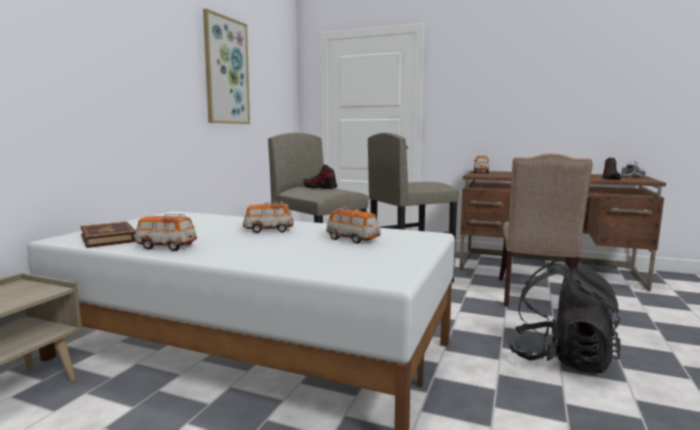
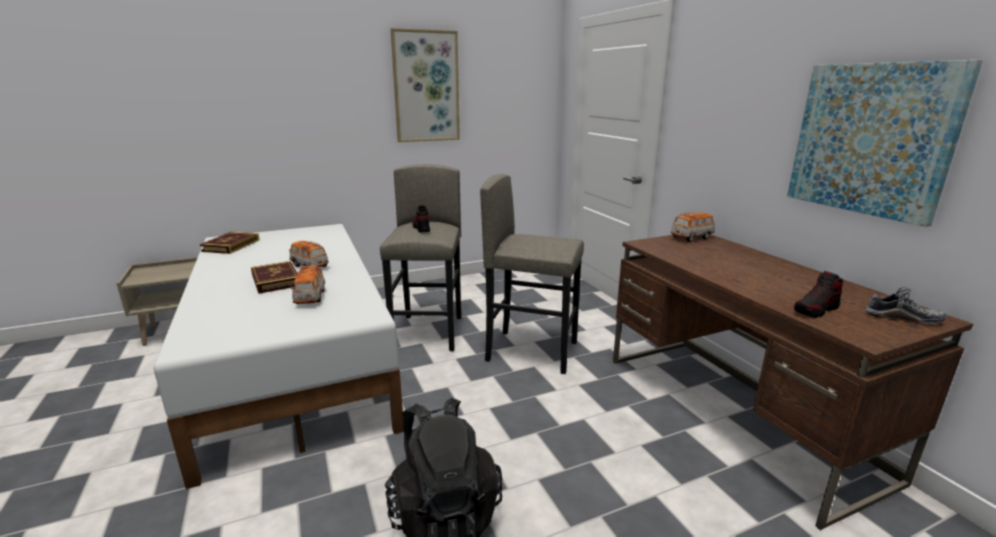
camera: 45 degrees right, 10 degrees up
(166, 247) = (222, 264): toy car -> none
(277, 241) = (276, 280): none -> book
(536, 297) = (609, 439): beige chair -> none
(579, 98) = (871, 139): none -> picture

